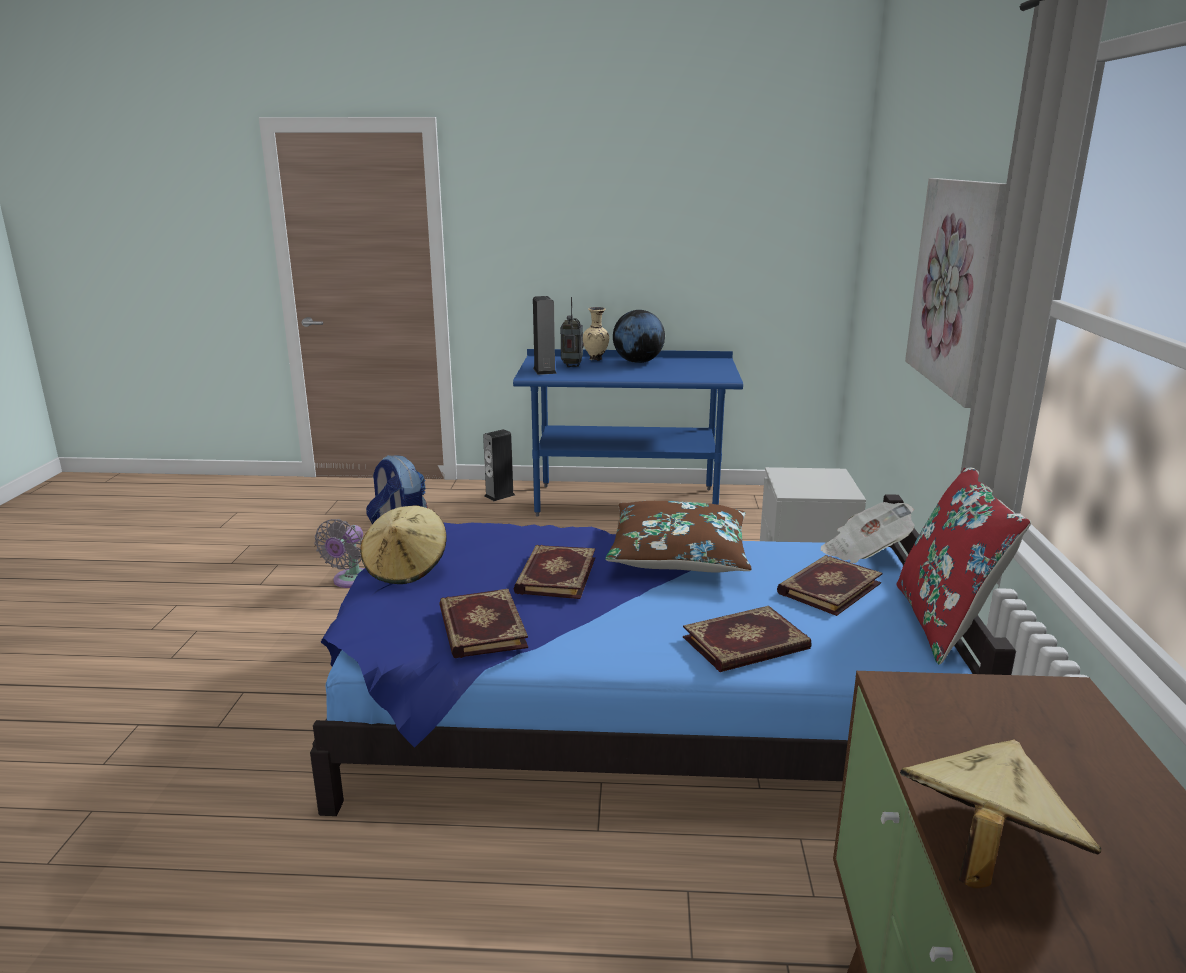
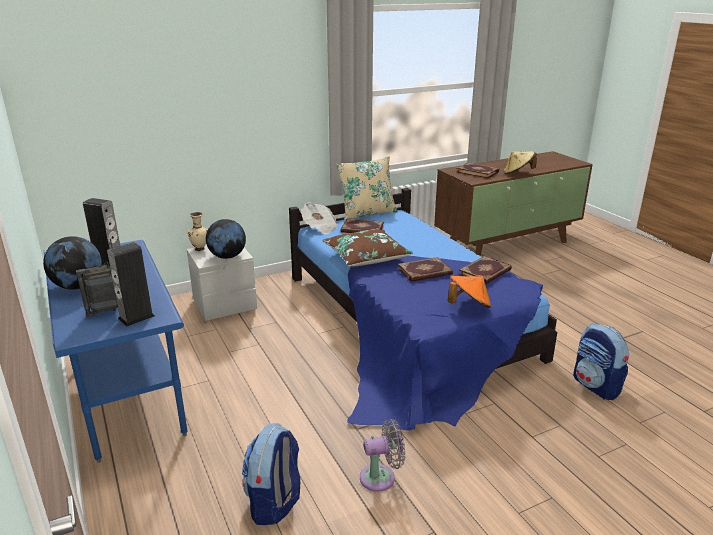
camera: 120 degrees left, 5 degrees up
(202, 824) = (596, 386): none -> backpack
(406, 568) = (469, 305): beige hat -> orange hat
(499, 495) = (138, 483): speaker -> speaker (108, 261)
(596, 359) = (71, 307): beige vase -> beige vase (200, 249)
(746, 644) = (423, 234): book -> book (477, 172)
(793, 484) = (227, 256): none -> globe
(944, 623) = (367, 213): red pillow -> beige pillow
(956, 285) = (252, 110): picture -> none

